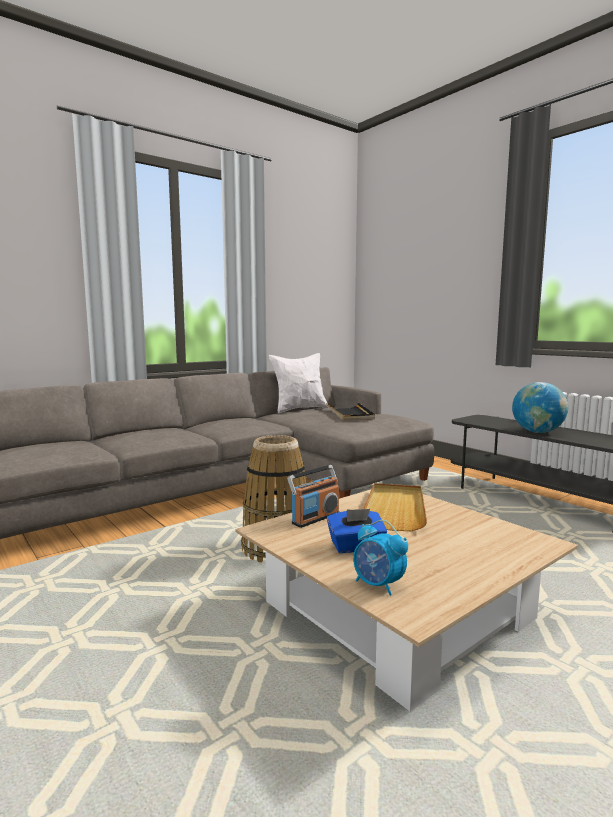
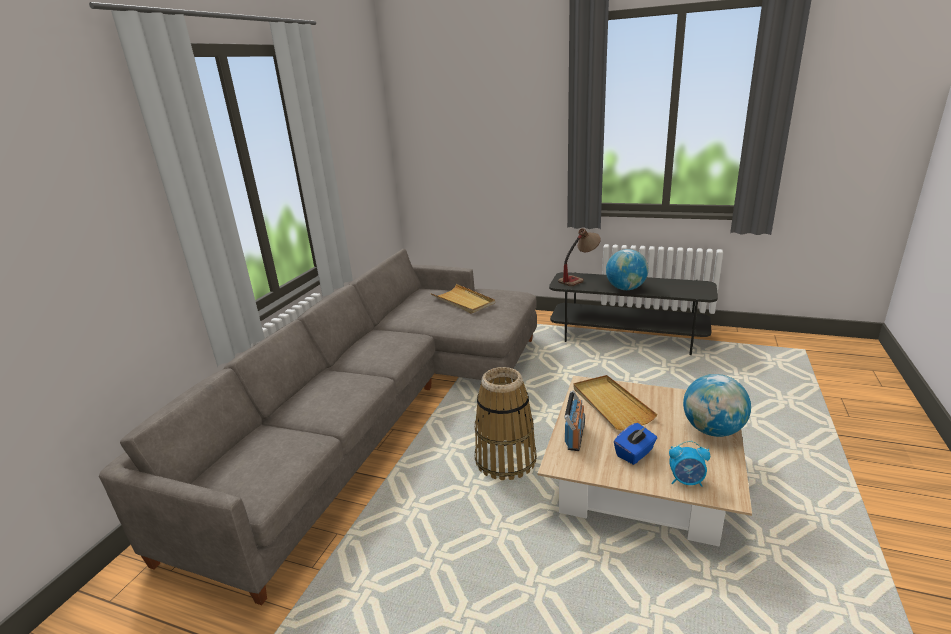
camera: 30 degrees left, 15 degrees up
(299, 409) = (402, 304): white pillow -> none
(350, 414) = (463, 301): black tray -> beige tray
(489, 559) = (712, 430): none -> globe
(493, 420) = (579, 278): none -> table lamp

